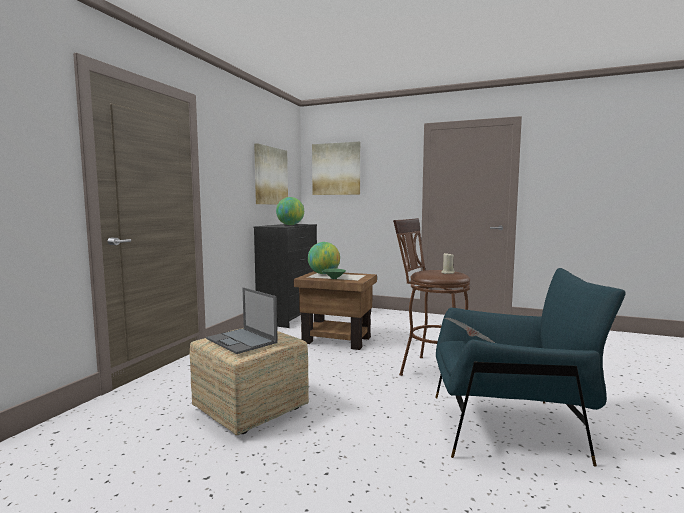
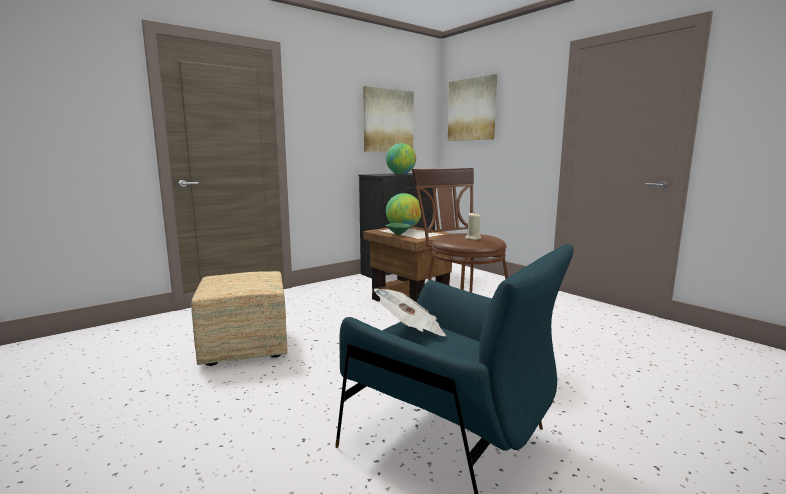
camera: 30 degrees right, 5 degrees up
(242, 341) = (227, 282): laptop -> none

